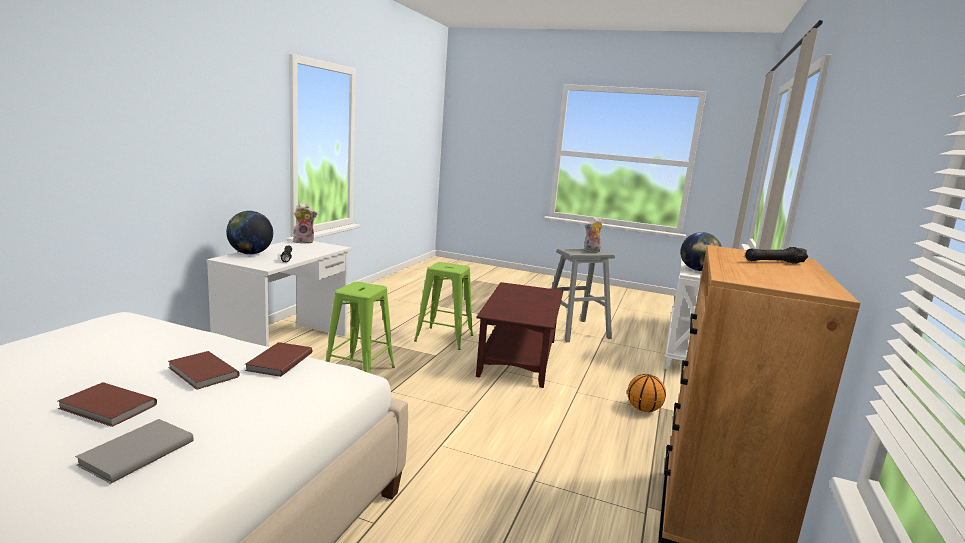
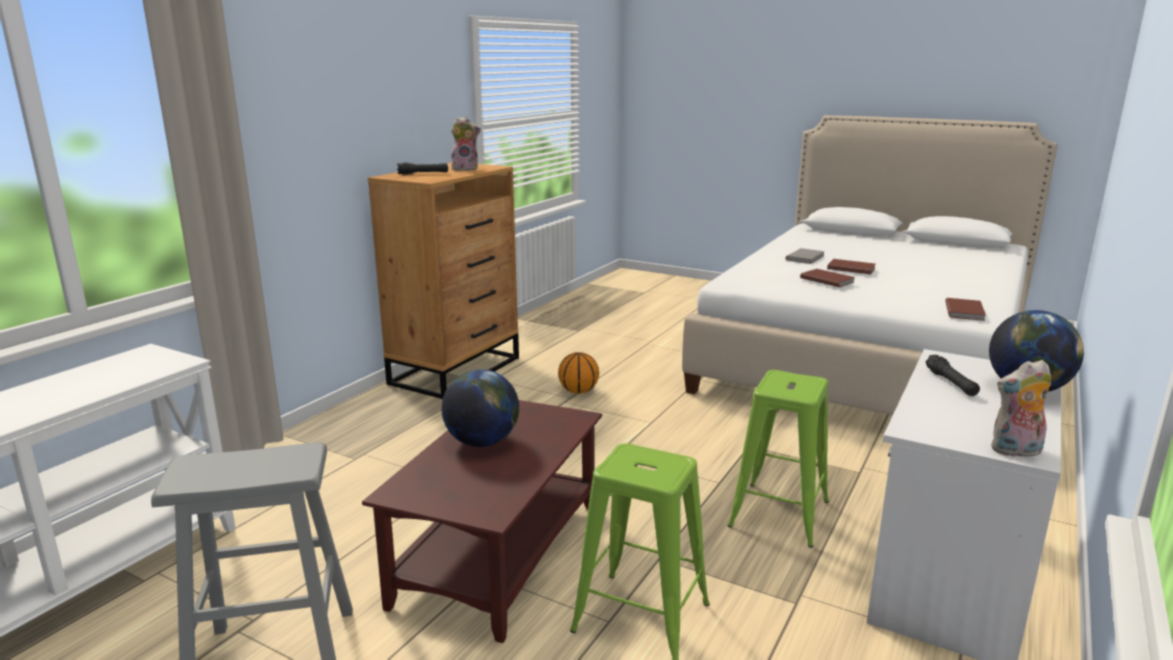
camera: 170 degrees left, 5 degrees up
(278, 361) = (786, 286): brown book -> brown book (965, 311)
(591, 251) = (223, 468): plush toy -> plush toy (465, 169)
(644, 409) = (382, 456): basketball -> basketball (578, 391)
(697, 270) = (132, 373): globe -> globe (482, 443)

